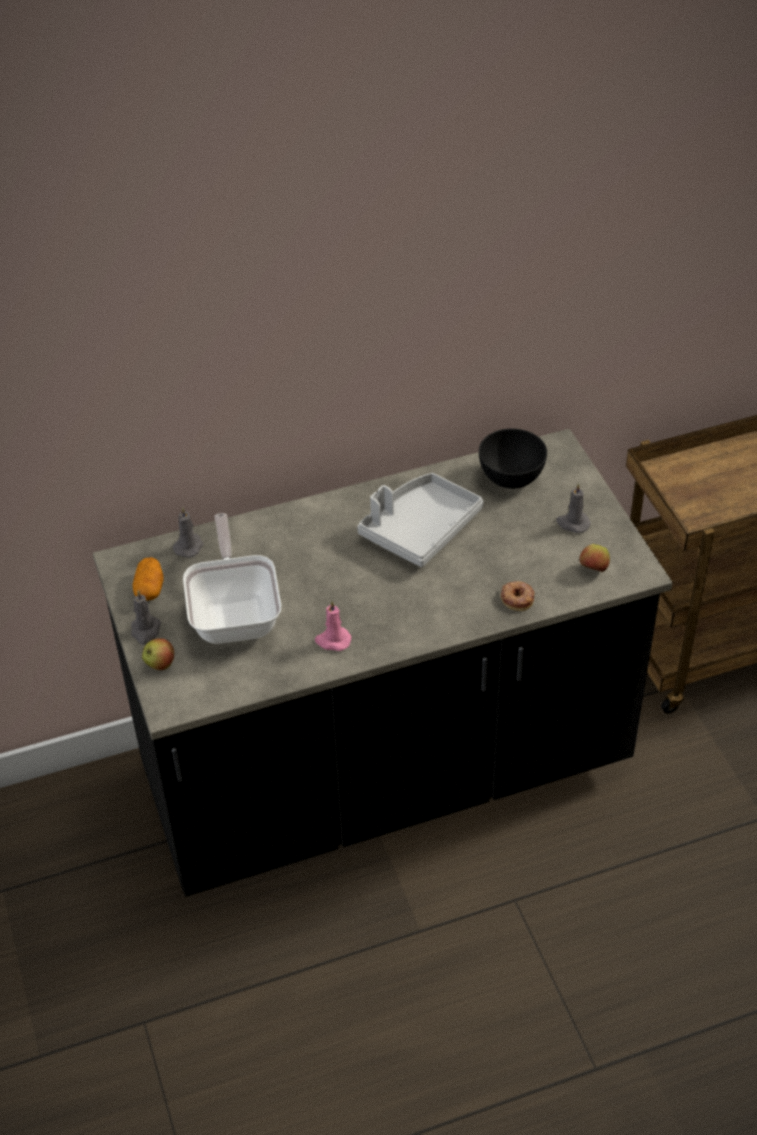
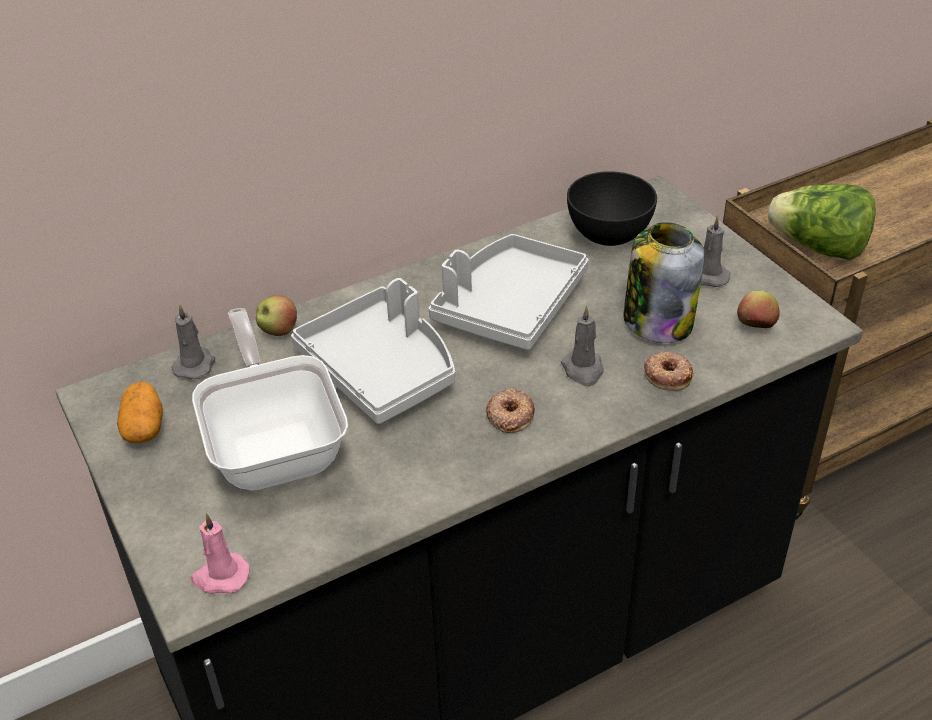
camera: 10 degrees left, 5 degrees down
(145, 631) = (144, 487): grey candle -> grey candle (583, 370)
(160, 664) = (171, 533): apple -> apple (278, 331)
(317, 567) = (381, 369): none -> grey tray
(332, 640) = (425, 464): pink candle -> pink candle (220, 577)
(398, 613) = (510, 415): none -> donut
(524, 555) = (657, 321): none -> jar
(693, 499) = (819, 248): none -> lettuce

